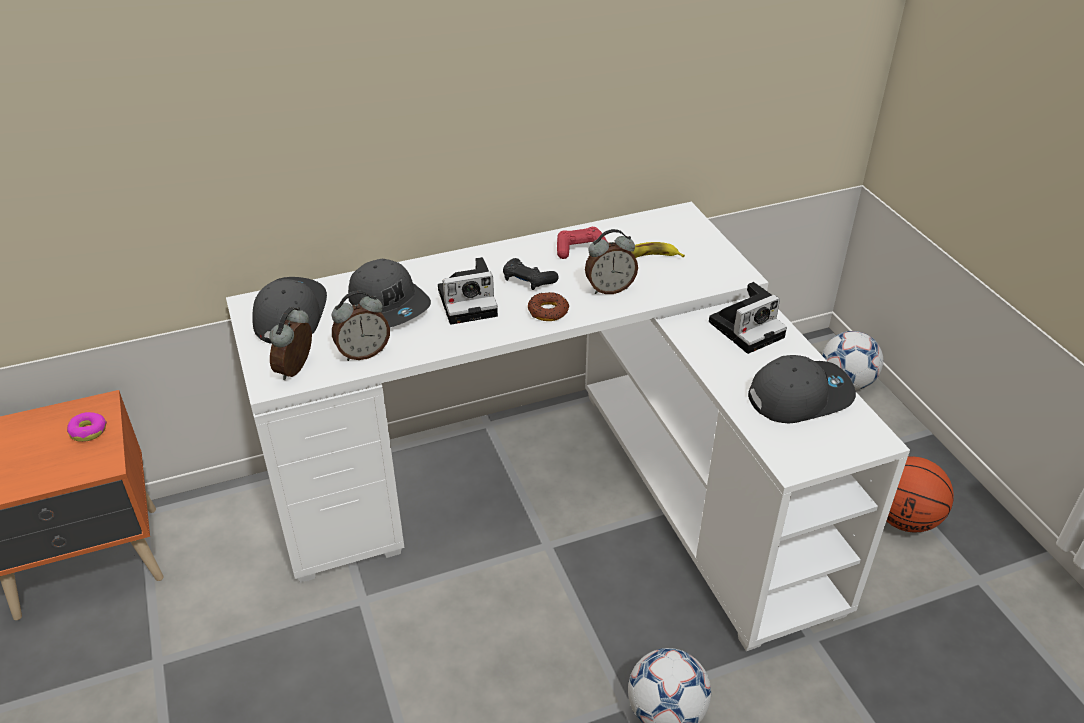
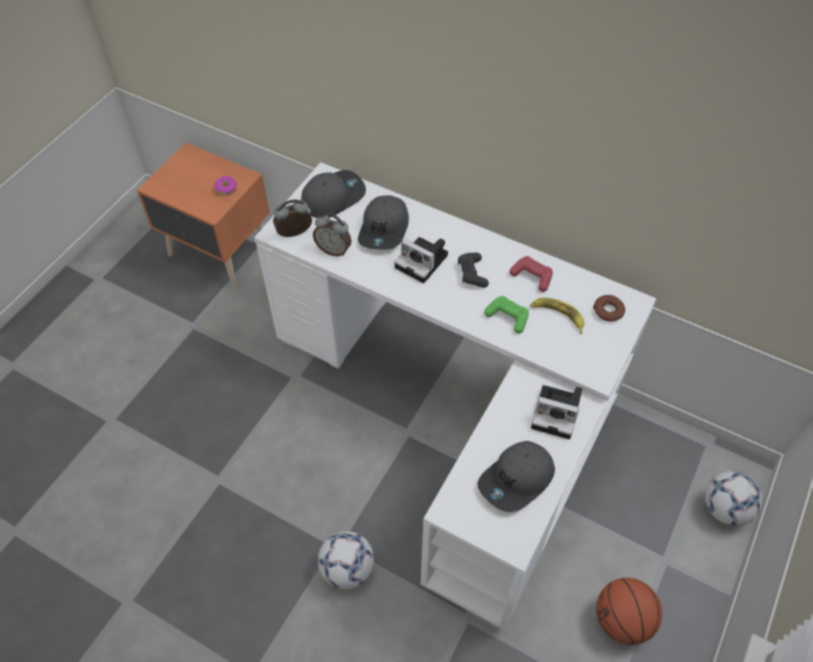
camera: 50 degrees right, 15 degrees up
(548, 311) = (453, 303): donut -> donut (608, 311)
(609, 288) = (507, 317): alarm clock -> green game controller
(799, 395) = (517, 480): grey cap -> grey cap turned 105 degrees clockwise

